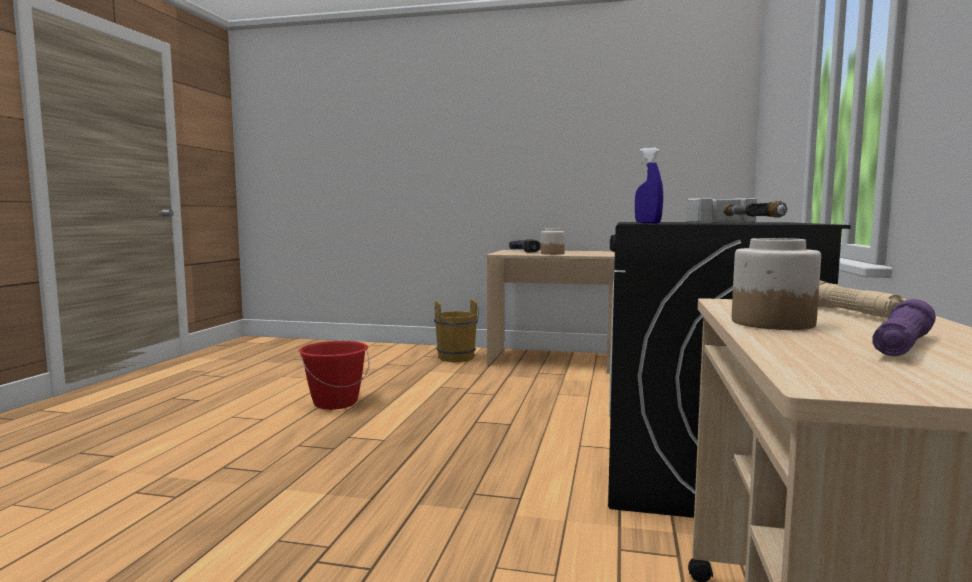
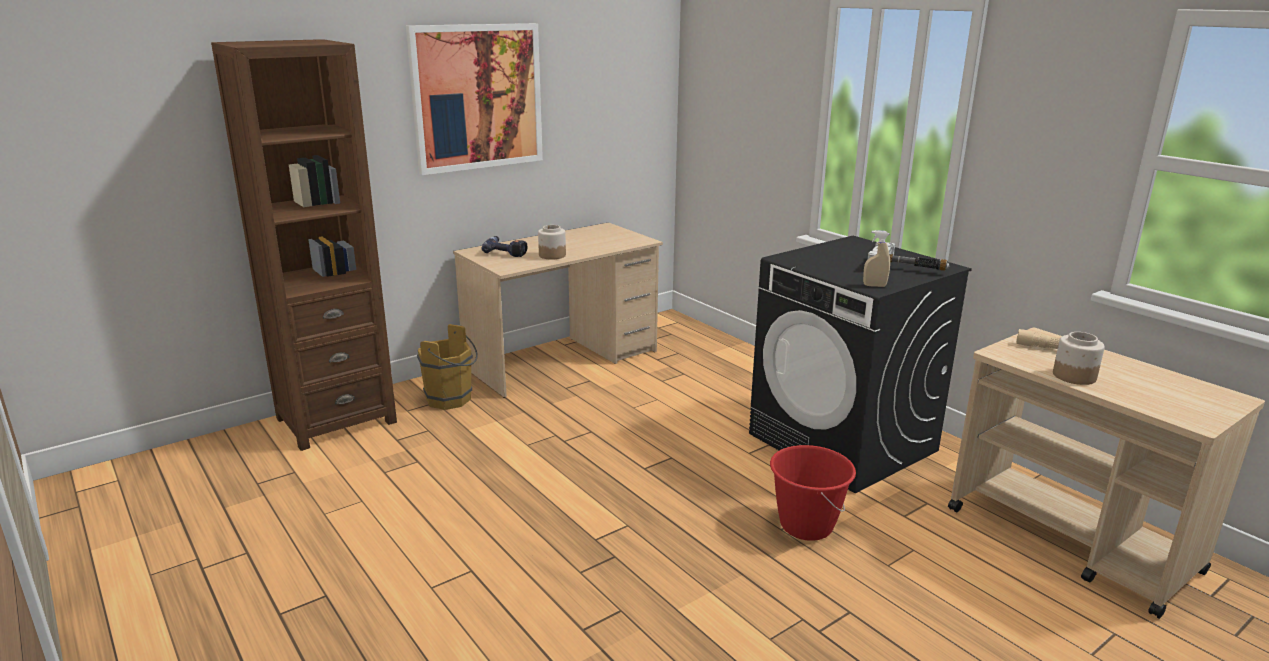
camera: 50 degrees left, 15 degrees up
(335, 403) = (486, 514): red bucket -> red bucket (806, 525)
(383, 350) = (336, 420): none -> brown bookcase
(535, 130) = (477, 97): none -> picture
(647, 223) = (874, 285): blue spray bottle -> beige spray bottle
(902, 346) = (1142, 382): purple flashlight -> none

